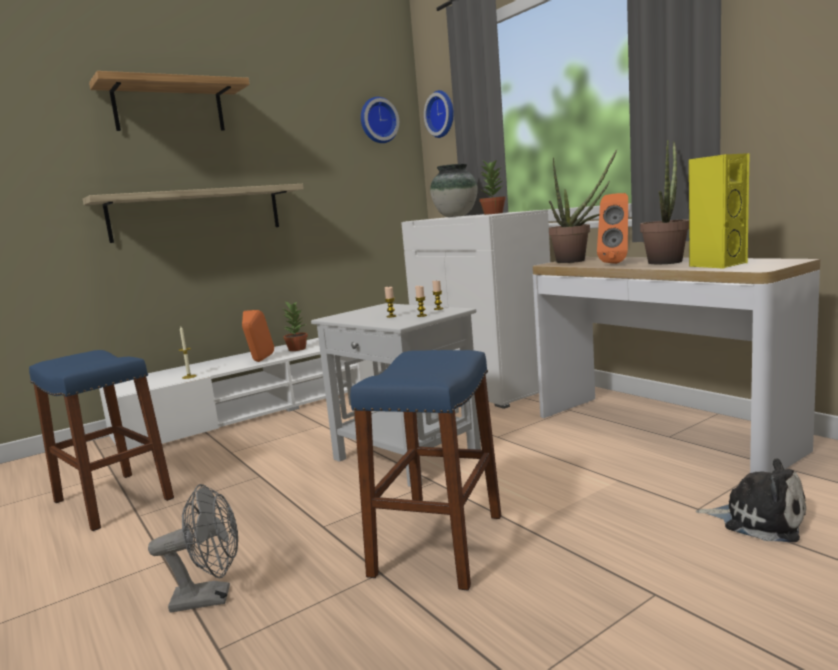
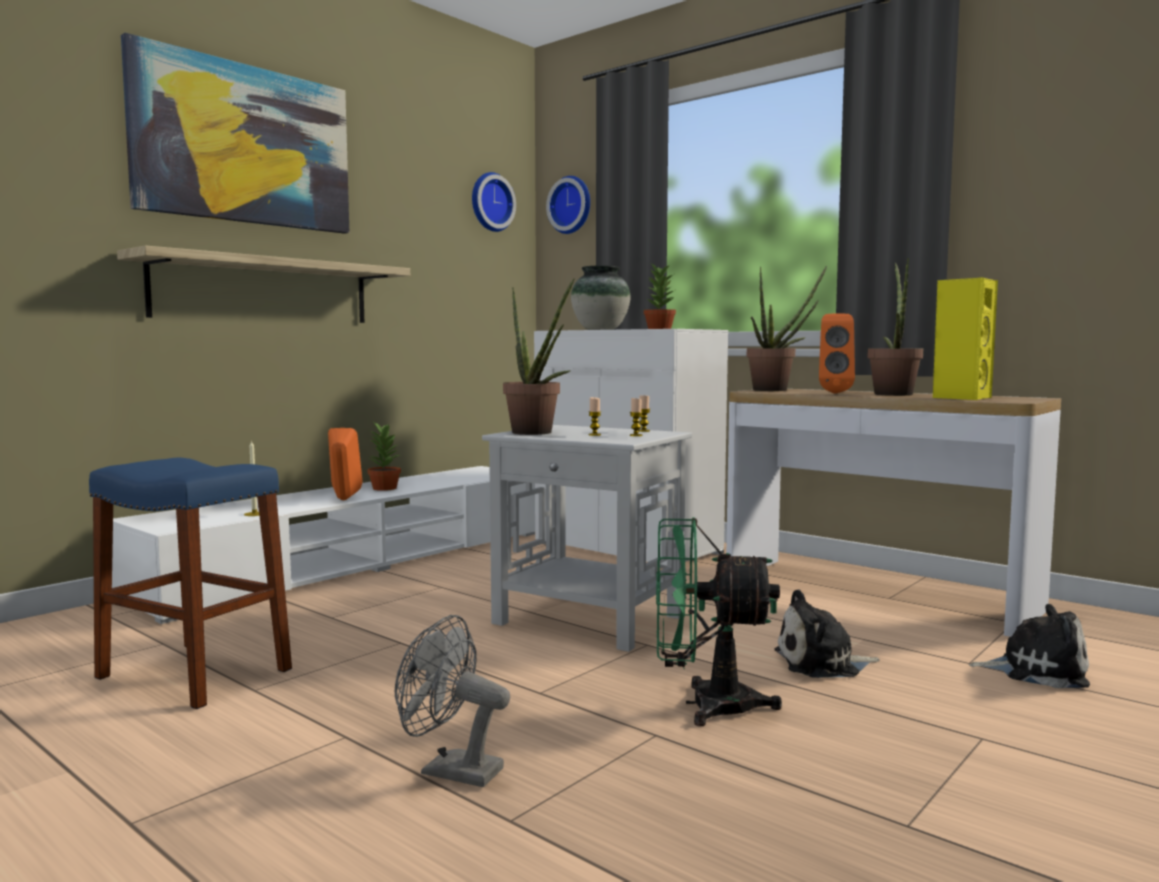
camera: 15 degrees left, 5 degrees down
(169, 108) = (244, 145): shelf -> picture
(211, 597) = (450, 770): grey fan -> grey fan turned 135 degrees counterclockwise
(352, 316) = (537, 433): none -> potted plant
(438, 544) = (705, 705): blue stool -> green fan
(563, 505) = (822, 664): none -> plush toy

